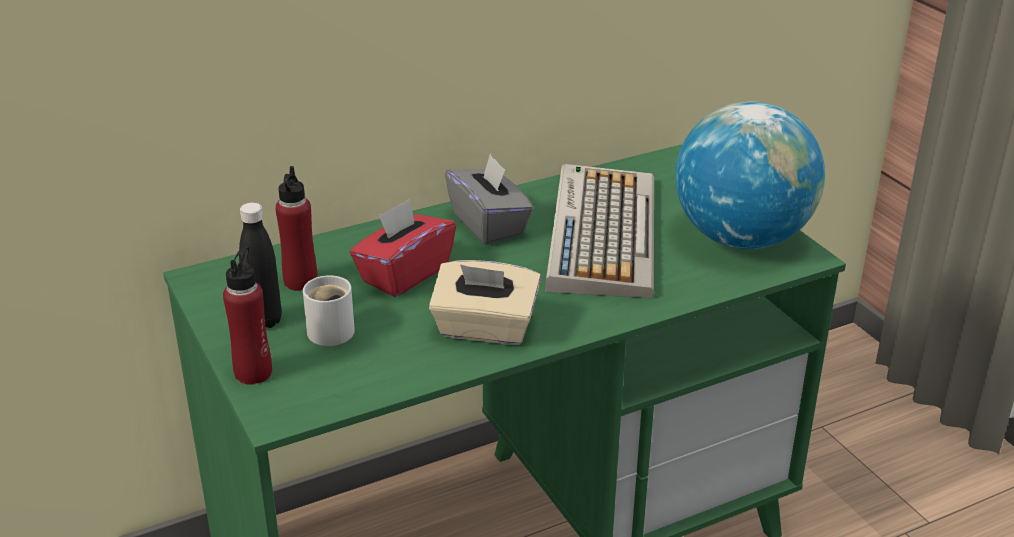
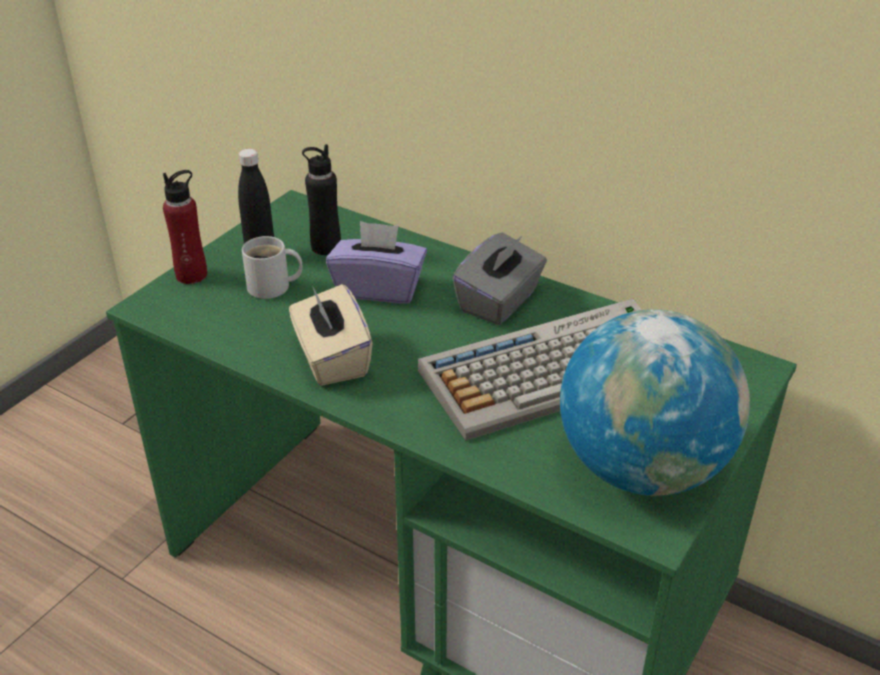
camera: 60 degrees right, 5 degrees up
(300, 281) = (326, 247): red bottle -> black bottle
(404, 274) = (379, 288): red tissue box -> purple tissue box

